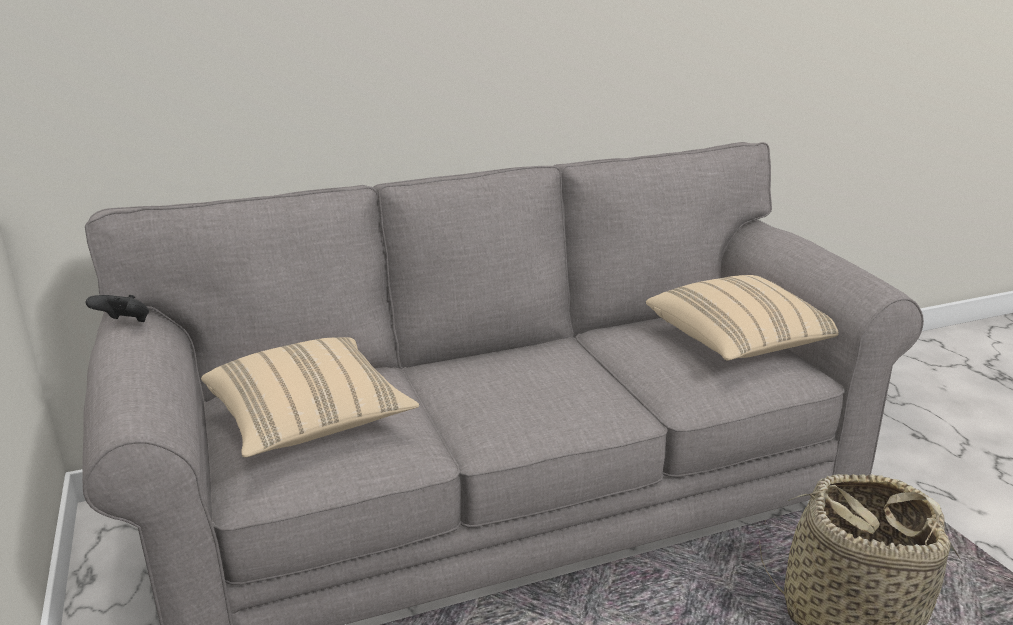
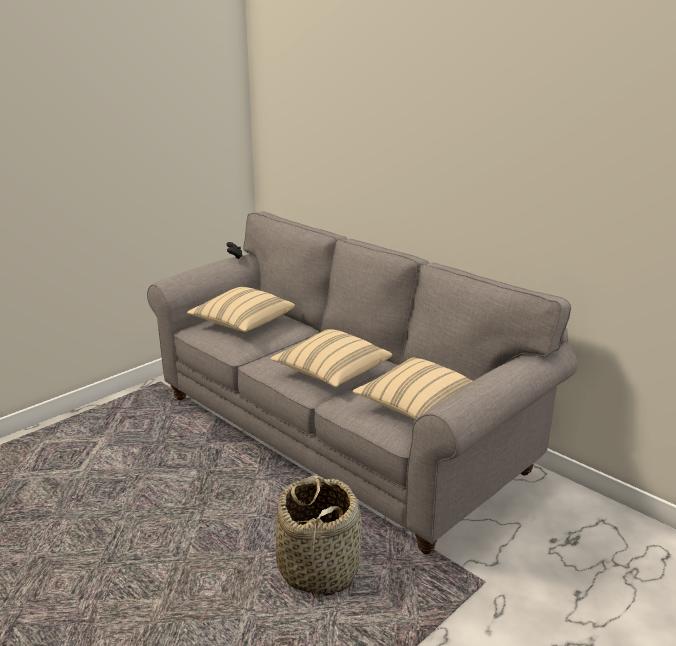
camera: 65 degrees right, 0 degrees up
(579, 384) = (331, 373): none -> beige pillow

